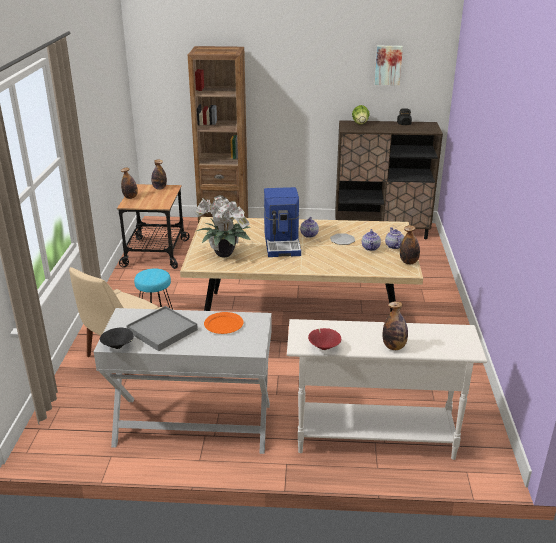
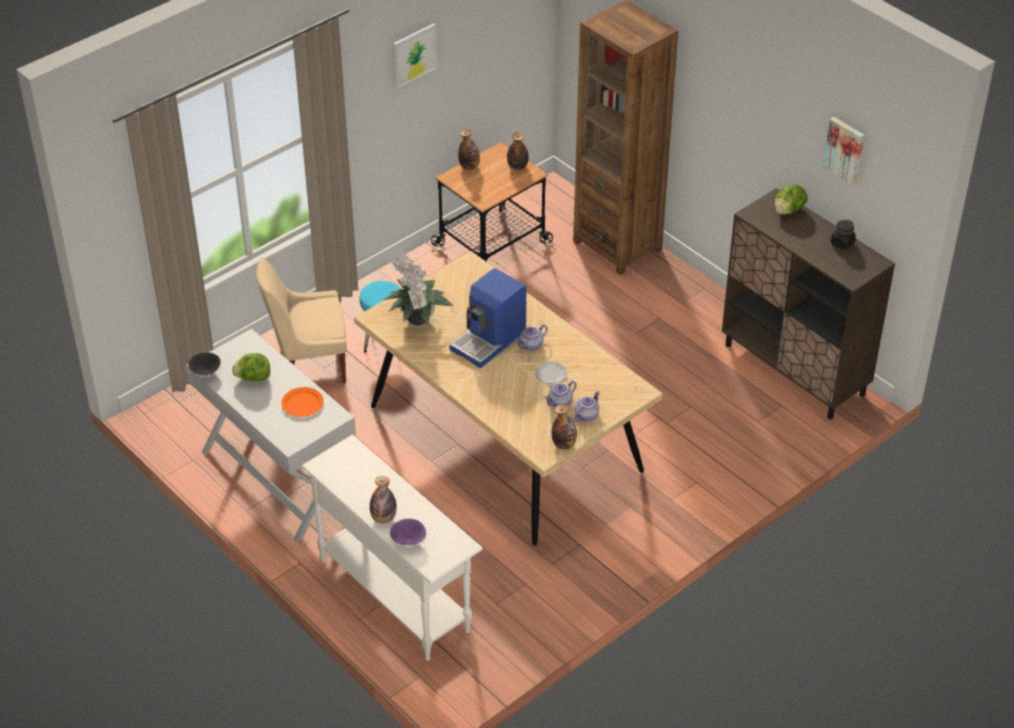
camera: 45 degrees right, 15 degrees up
(91, 101) = (414, 55): none -> picture
(162, 330) = (253, 378): grey tray -> lettuce
(324, 347) = (333, 479): red bowl -> none
(432, 348) = (409, 541): none -> purple bowl

